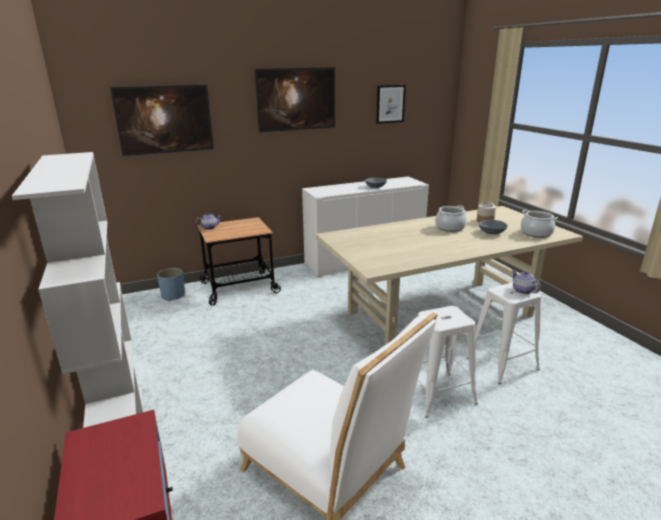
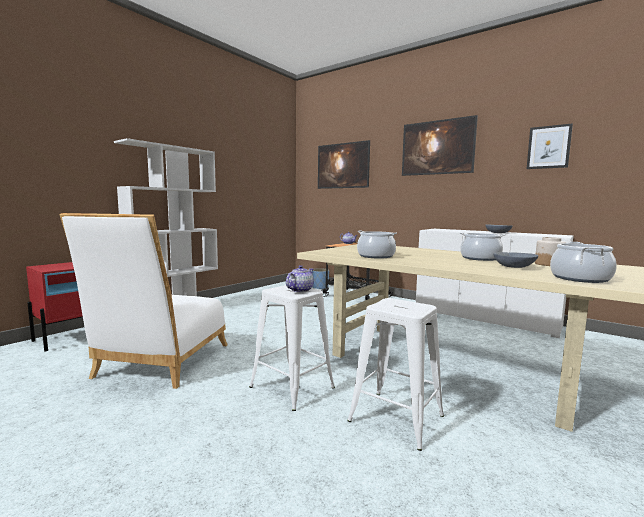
camera: 60 degrees right, 15 degrees down
(418, 254) = (375, 256): none -> cooking pot
(523, 291) = (411, 309): teapot -> teapot (299, 290)

